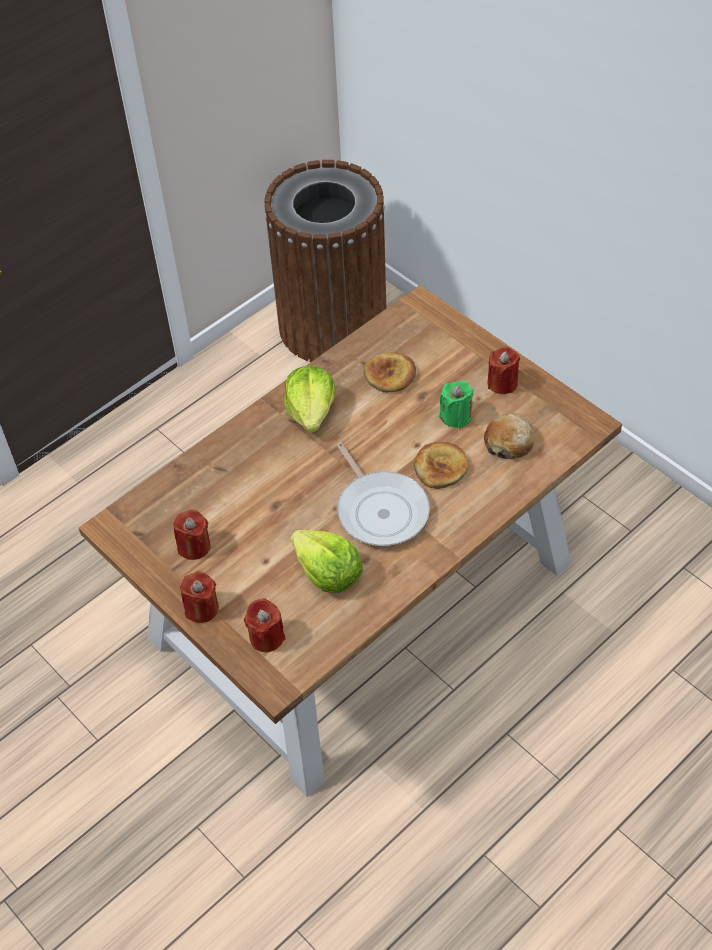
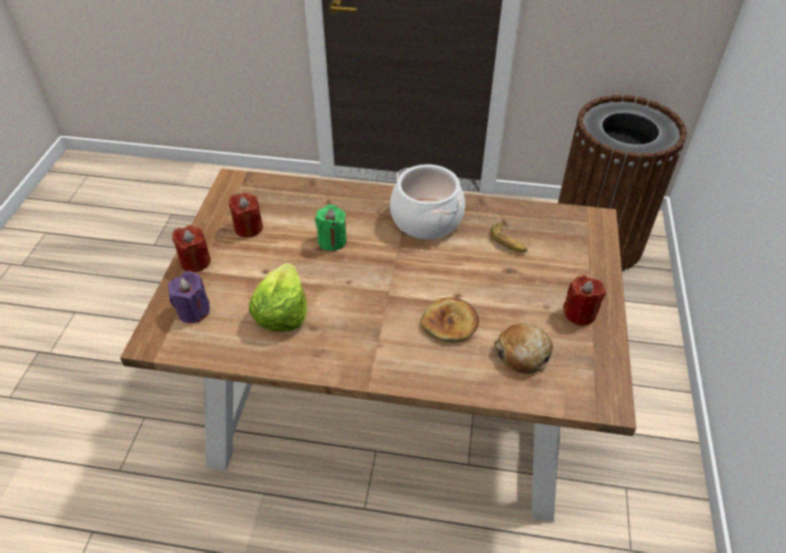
camera: 50 degrees right, 5 degrees down
(266, 637) = (193, 311): red candle -> purple candle
(311, 411) = (427, 219): lettuce -> cooking pot
(381, 509) = (372, 309): frying pan -> none
(390, 375) = (508, 241): bread -> banana
(456, 416) = (512, 303): green candle -> green candle (332, 241)

